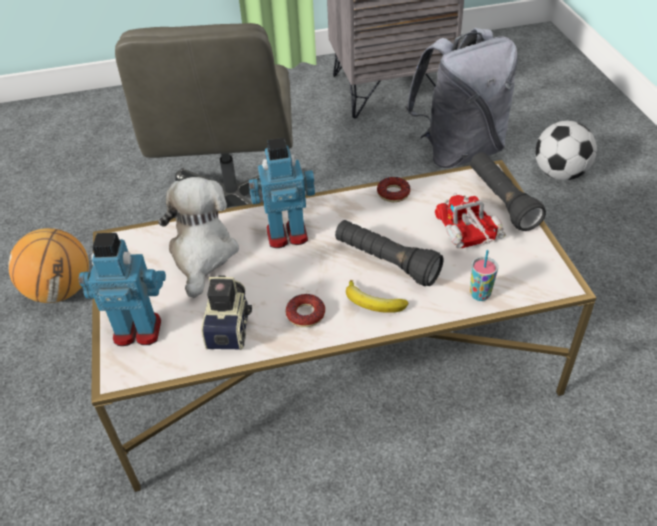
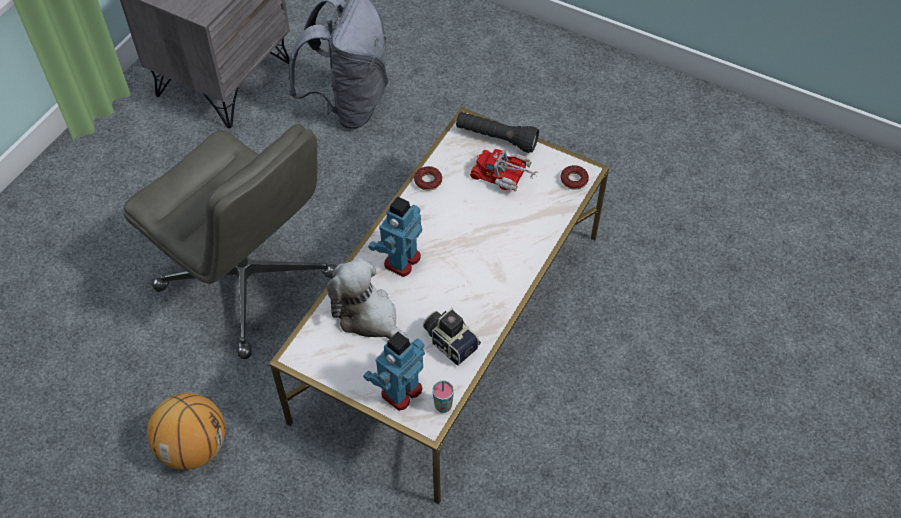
camera: 50 degrees left, 10 degrees up
(305, 314) = (481, 300): donut -> donut (574, 180)
(373, 304) = (508, 263): banana -> none
(386, 262) = (482, 231): black flashlight -> none
(480, 294) = (554, 211): cup -> cup (443, 406)
(560, 174) = (438, 76): football -> none

